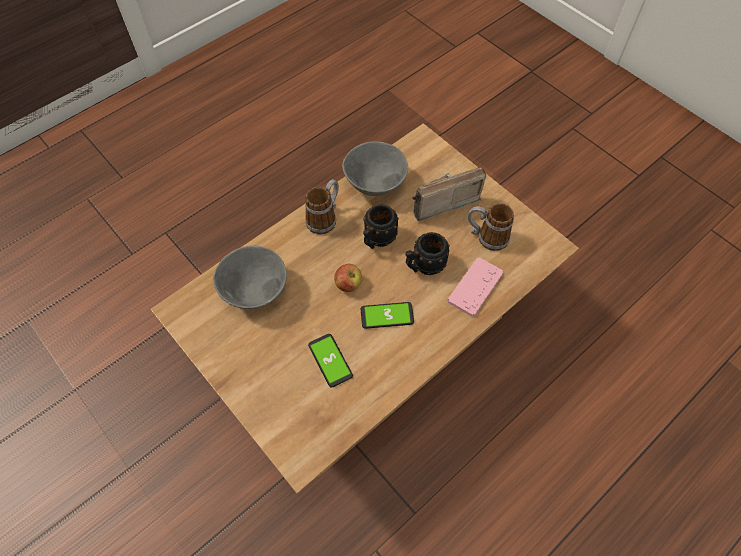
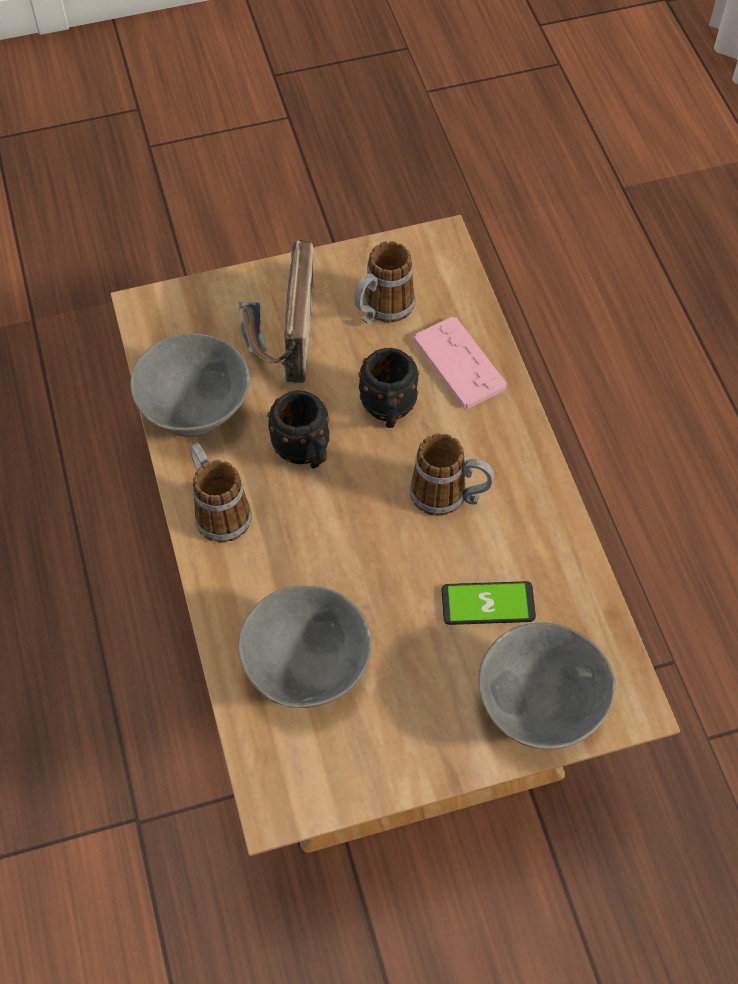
camera: 65 degrees left, 0 degrees up
(281, 408) = (538, 703): none -> grey bowl
(348, 284) = (365, 526): apple -> none
(387, 316) = (449, 496): phone -> mug

